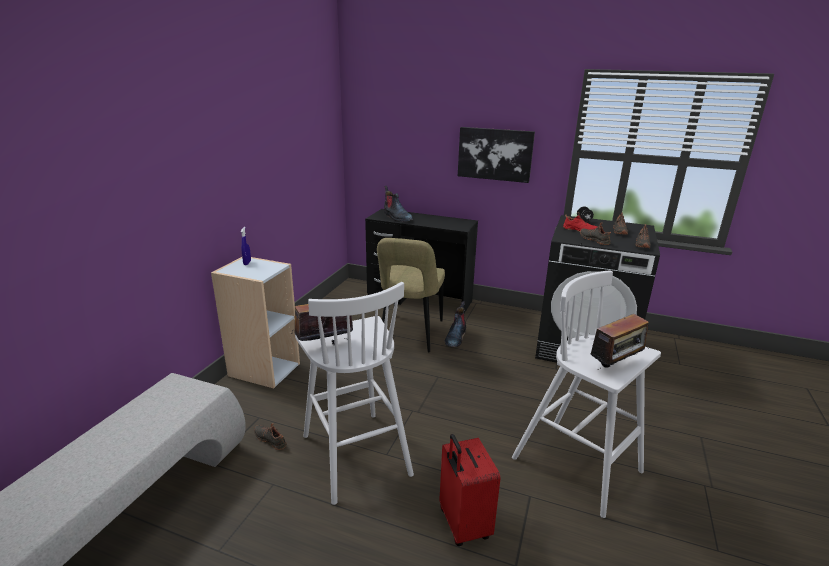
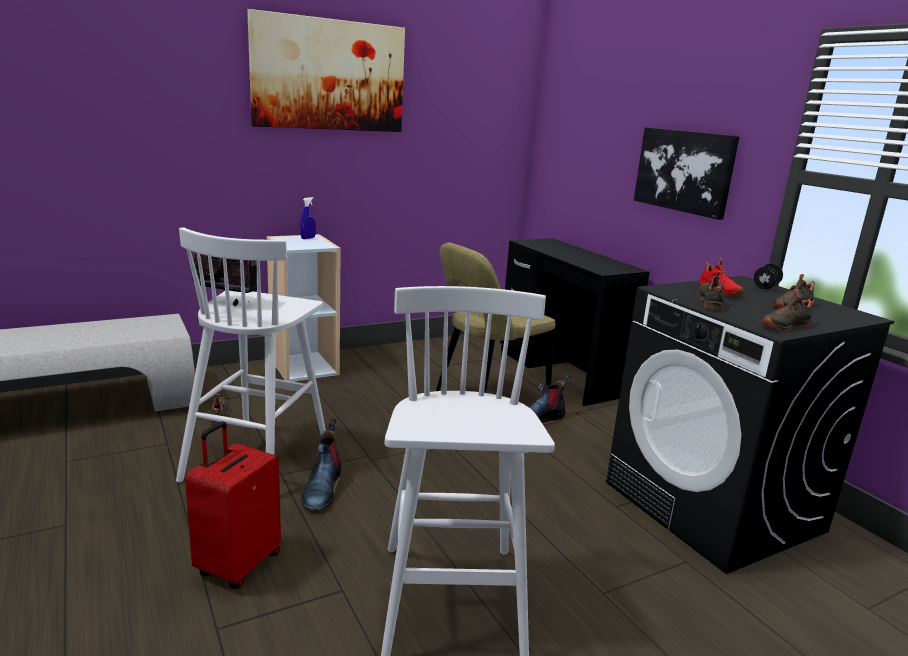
camera: 40 degrees right, 5 degrees down
(230, 114) = (329, 75): none -> picture
(396, 217) = (547, 247): boot -> boot (322, 488)
(615, 366) = (446, 426): radio -> none

